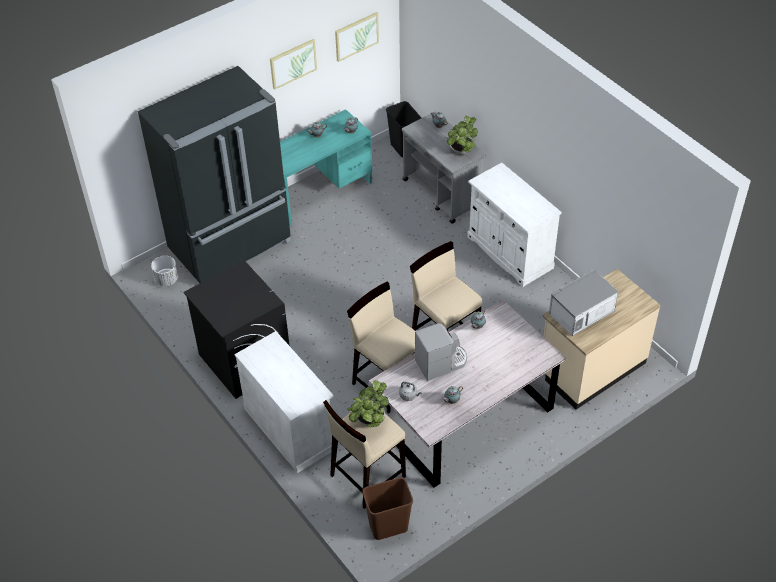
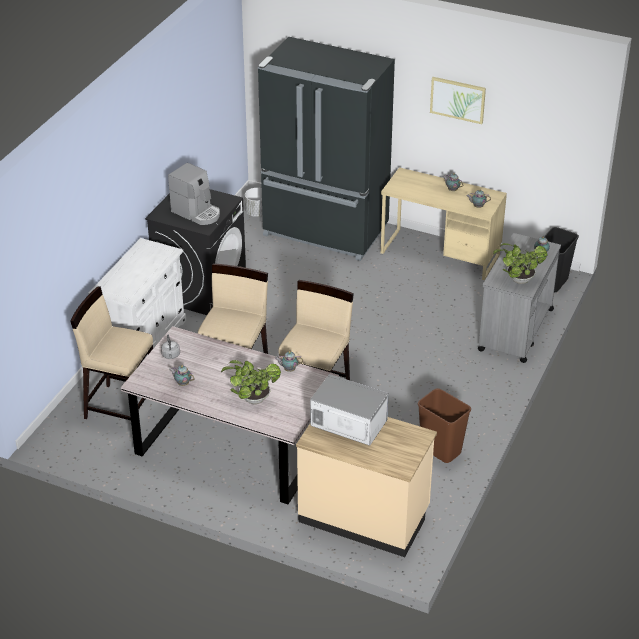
camera: 60 degrees right, 10 degrees down
(319, 192) = (440, 254): turquoise desk -> beige desk
(356, 36) = (538, 120): picture -> none
(369, 421) = (123, 341): potted plant -> potted plant (252, 399)
(388, 527) = (72, 440): brown trash can -> brown trash can (440, 450)
(441, 362) = (225, 362): coffee machine -> coffee machine (197, 213)
(509, 252) = (475, 403): white cabinet -> none

